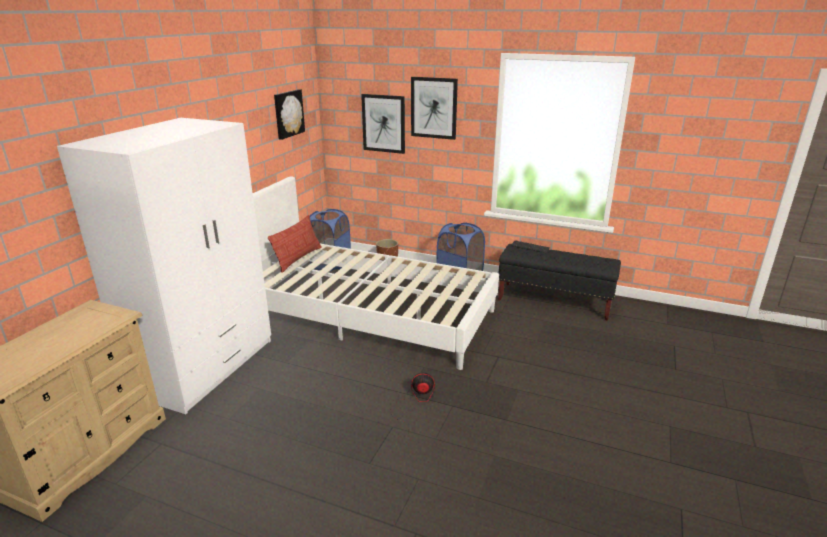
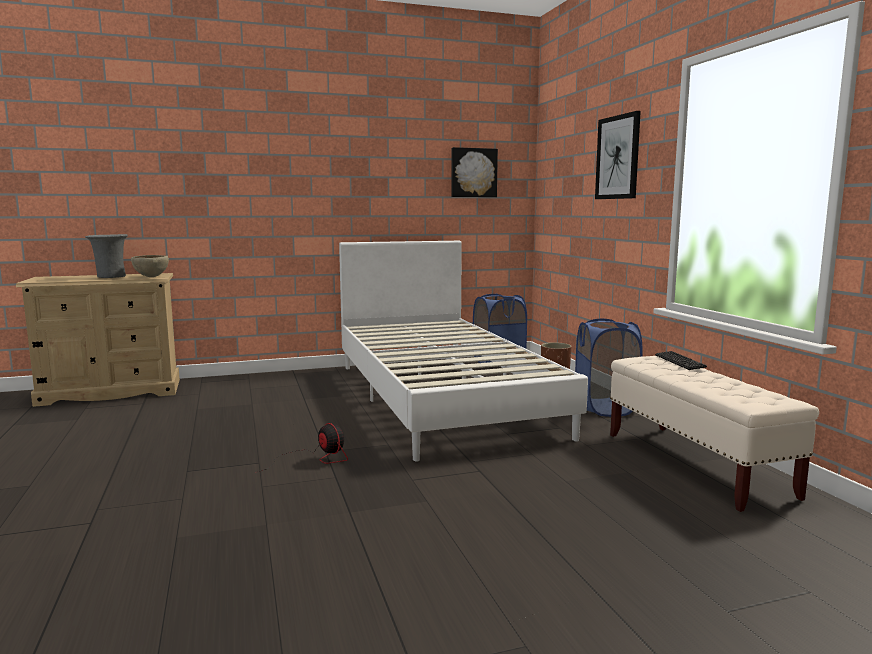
camera: 50 degrees right, 15 degrees down
(60, 337) = (110, 277): none -> grey vase
(111, 317) = (151, 277): none -> brown bowl
(205, 366) = (259, 382): white wardrobe -> none
(298, 258) = (424, 325): pillow -> none
(383, 123) = (577, 187): picture -> none
(554, 301) = (695, 464): black bench -> beige bench

